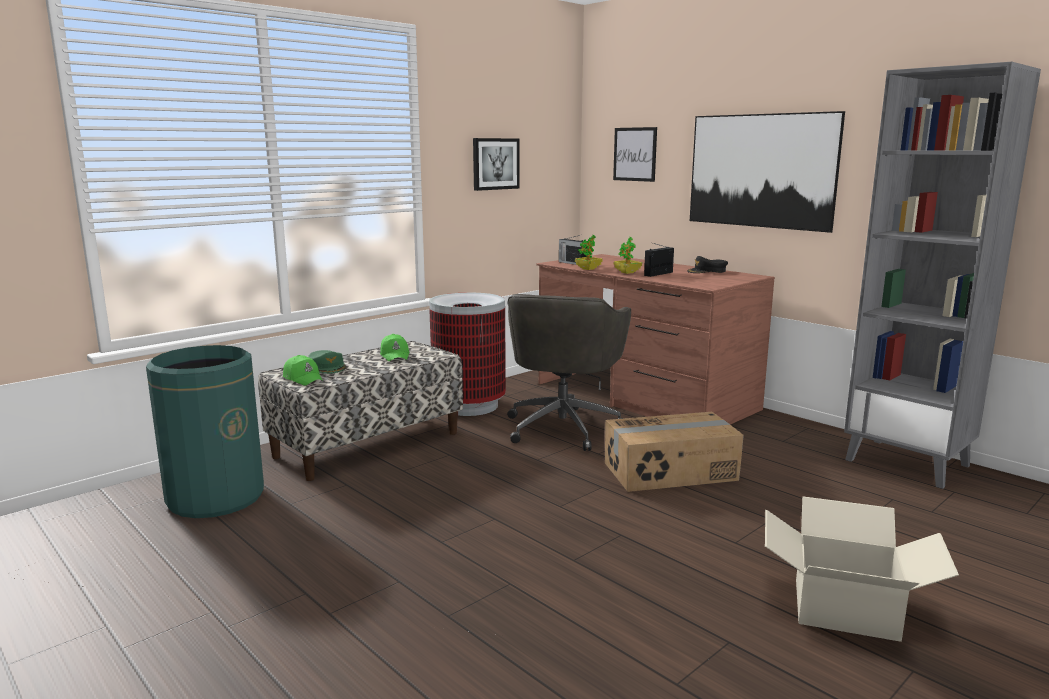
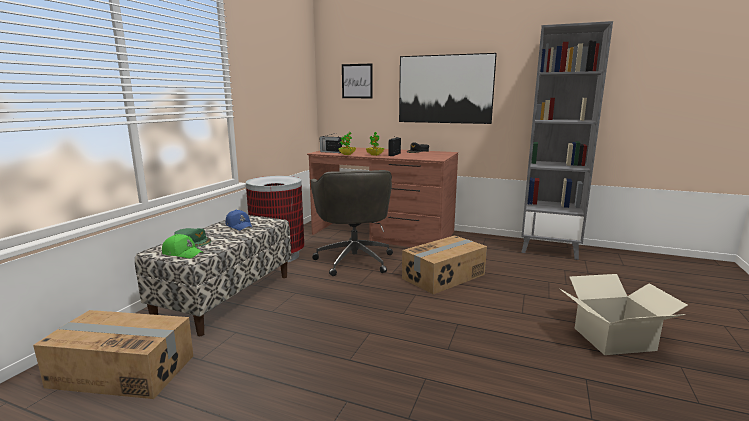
camera: 25 degrees left, 0 degrees up
(216, 497) = (123, 370): green trash can -> cardboard box
(395, 355) = (239, 226): green cap -> blue cap
(495, 164) = (273, 85): picture -> none

